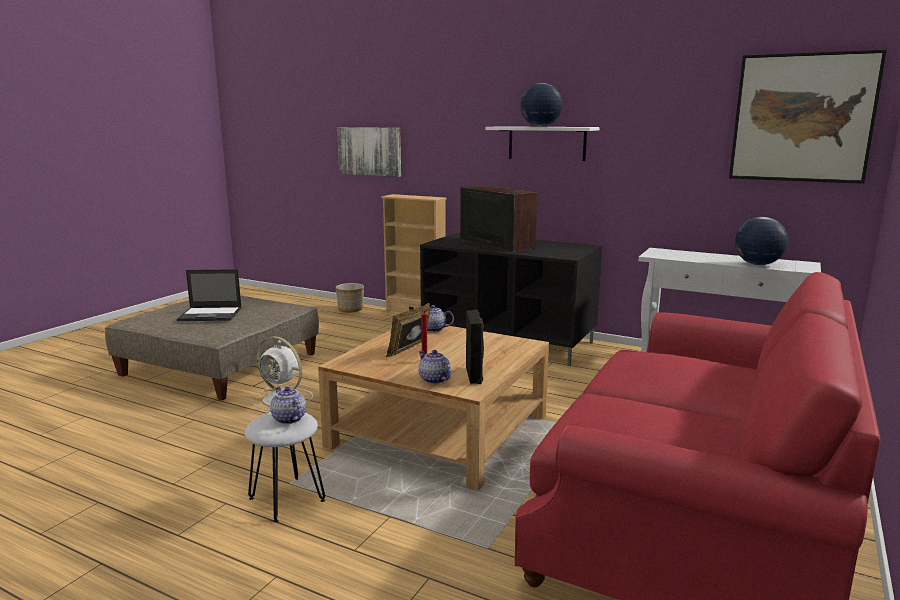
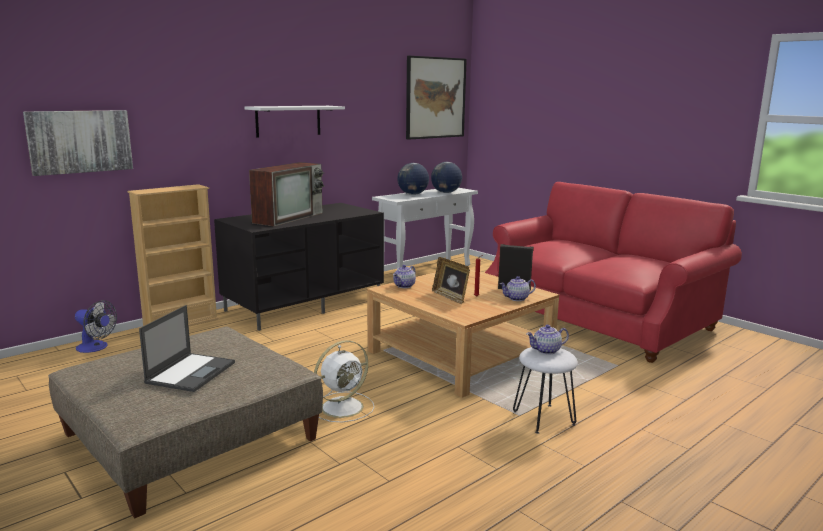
camera: 70 degrees left, 0 degrees up
(351, 309) = (96, 348): planter -> fan
(494, 243) = (289, 217): television -> television turned 135 degrees clockwise
(540, 126) = (297, 106): globe -> globe (412, 194)

